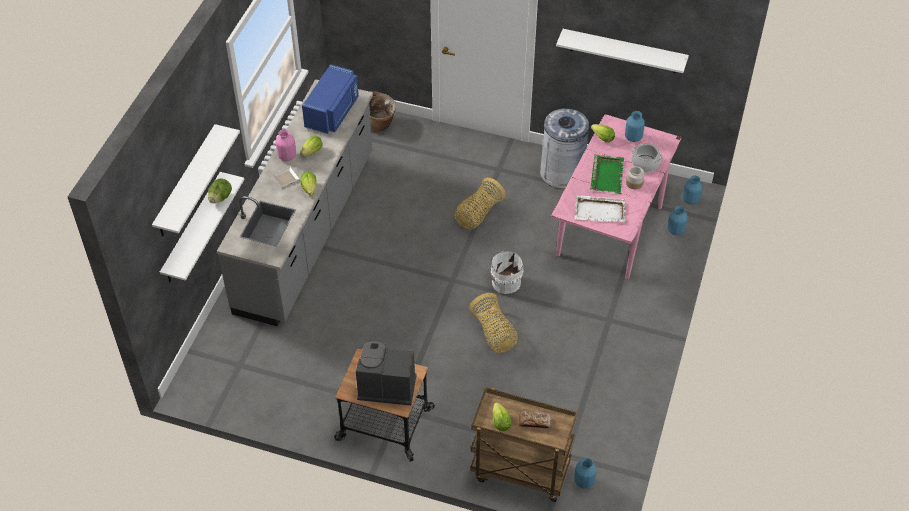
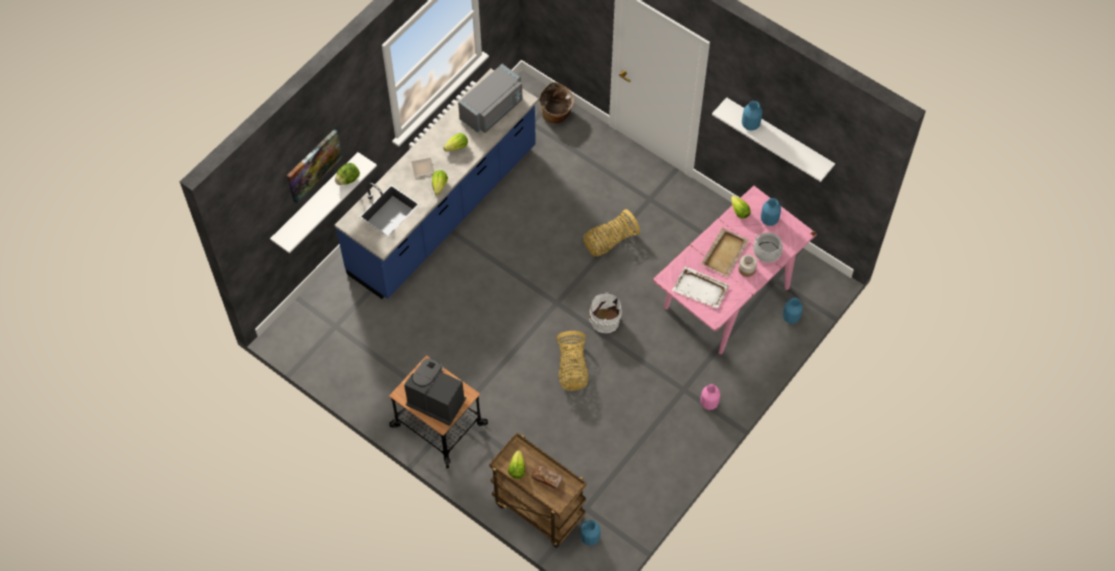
camera: 20 degrees right, 10 degrees up
(186, 182) = (313, 165): white shelf -> picture
(287, 156) = (432, 145): pink vase -> pink vase (709, 403)
(307, 232) = (444, 211): grey counter -> blue counter
(333, 112) = (493, 110): blue microwave -> grey microwave
(562, 173) = (709, 221): grey trash can -> none
(607, 175) = (725, 253): green tray -> beige tray
(691, 200) = (821, 289): blue vase -> blue vase (751, 125)

